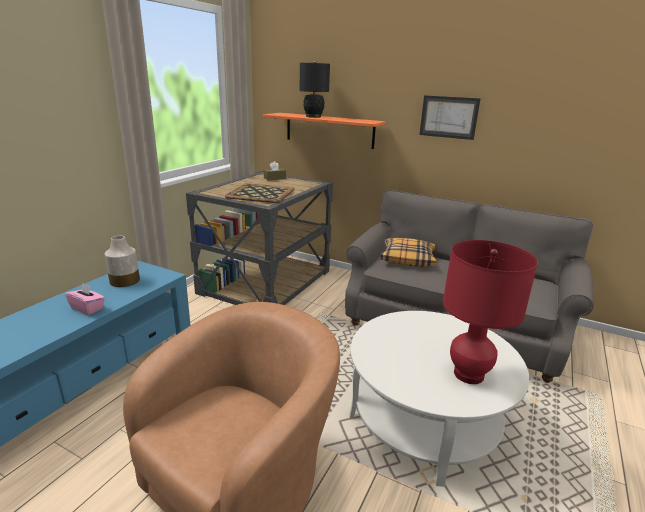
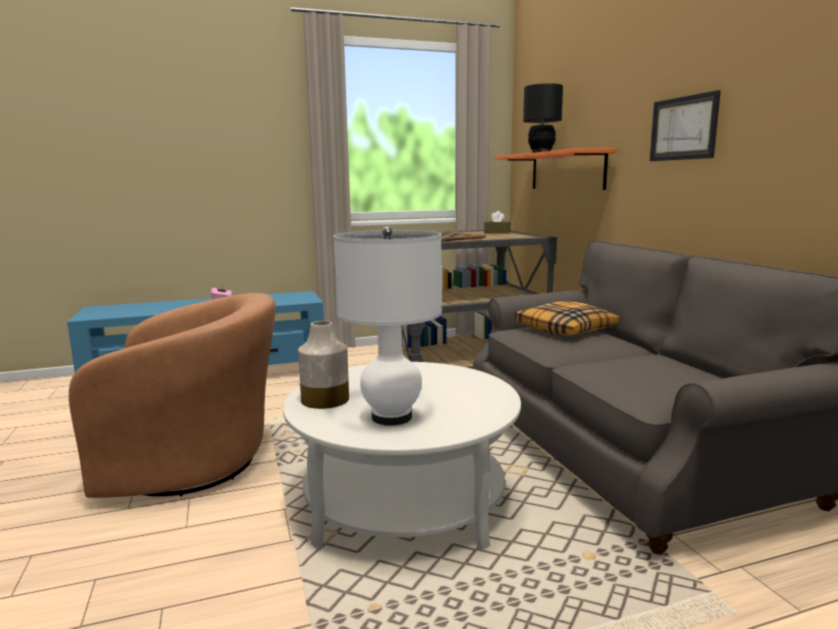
camera: 45 degrees right, 10 degrees down
(124, 280) = (276, 297): beige vase -> beige vase (324, 399)
(468, 374) = (391, 417): red table lamp -> white table lamp

